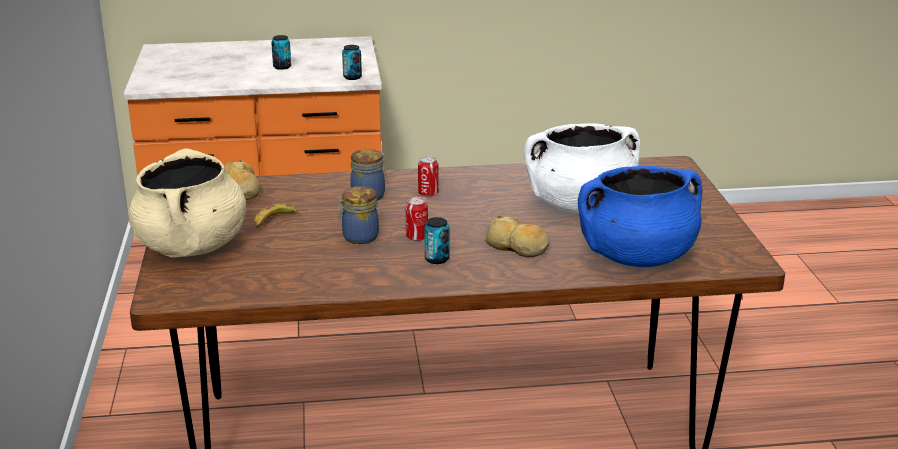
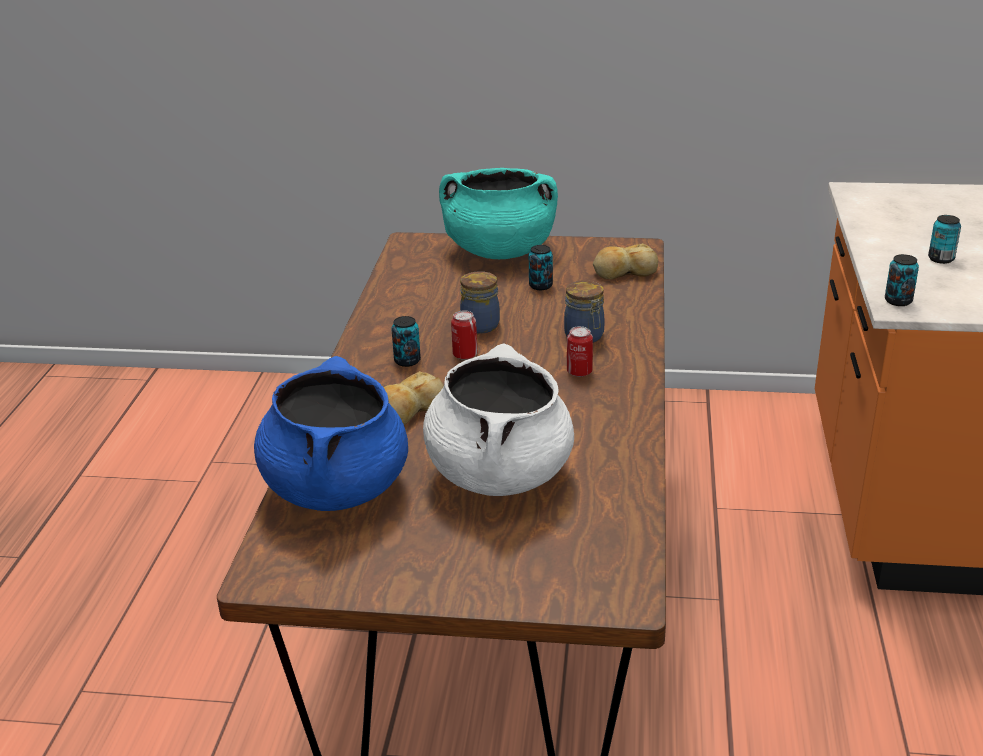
camera: 105 degrees right, 5 degrees up
(192, 247) = (499, 251): beige cooking pot -> turquoise cooking pot
(273, 220) = (540, 286): banana -> can

